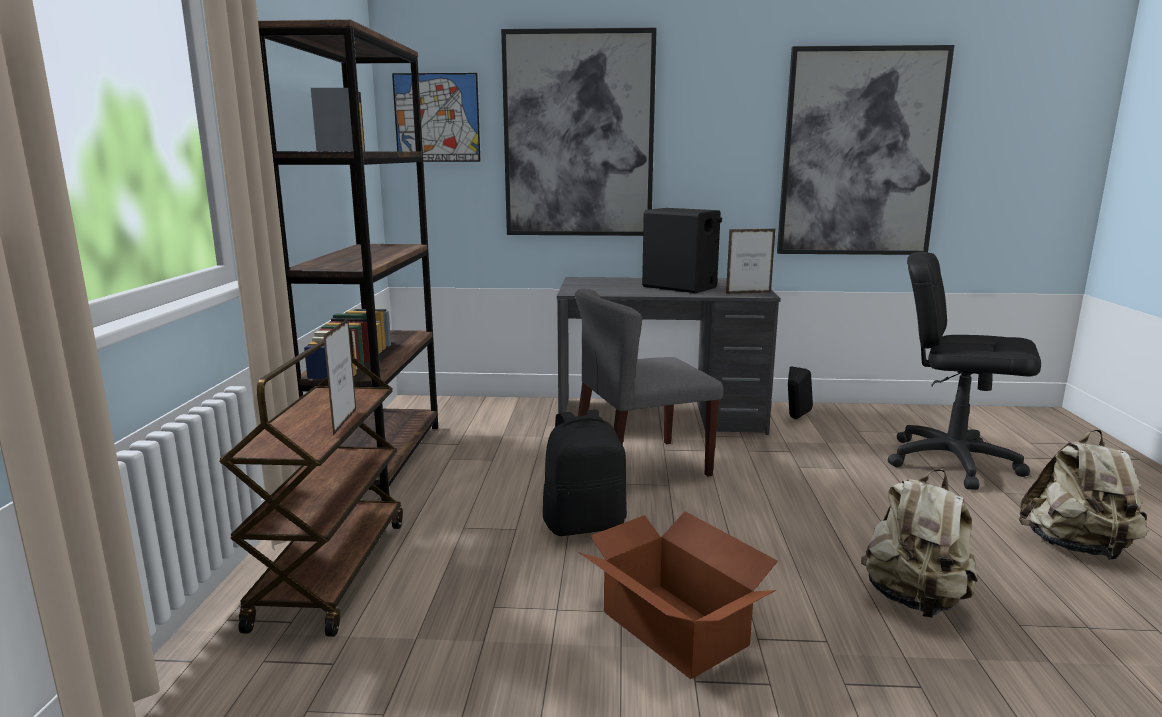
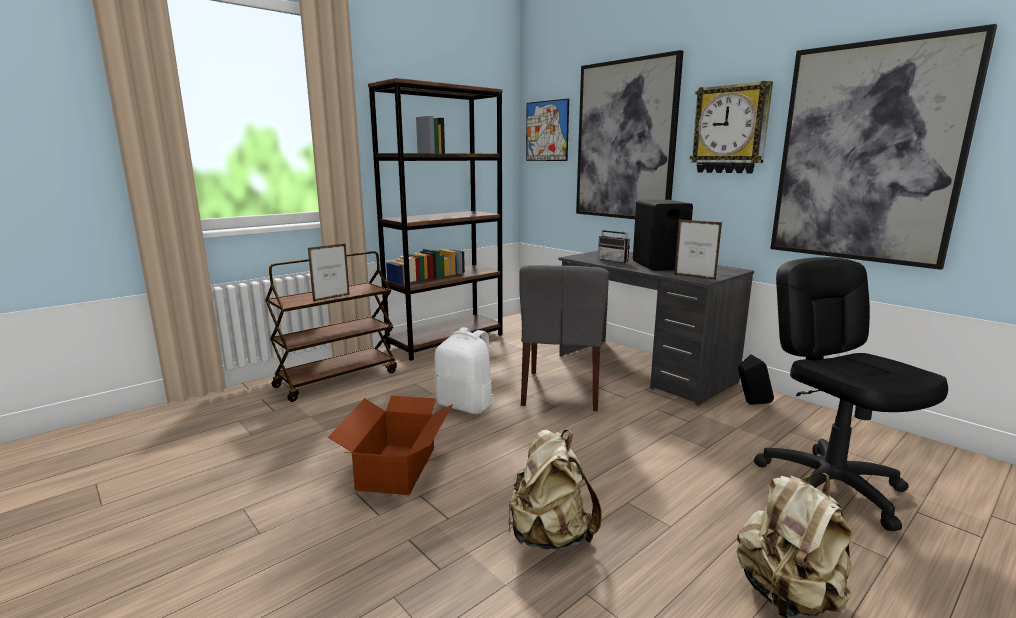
camera: 45 degrees right, 0 degrees up
(585, 524) = (466, 405): black backpack -> white backpack
(625, 289) = (615, 260): none -> radio
(640, 466) = (562, 390): grey chair -> grey chair turned 105 degrees counterclockwise
(721, 125) = (730, 129): none -> wall clock

